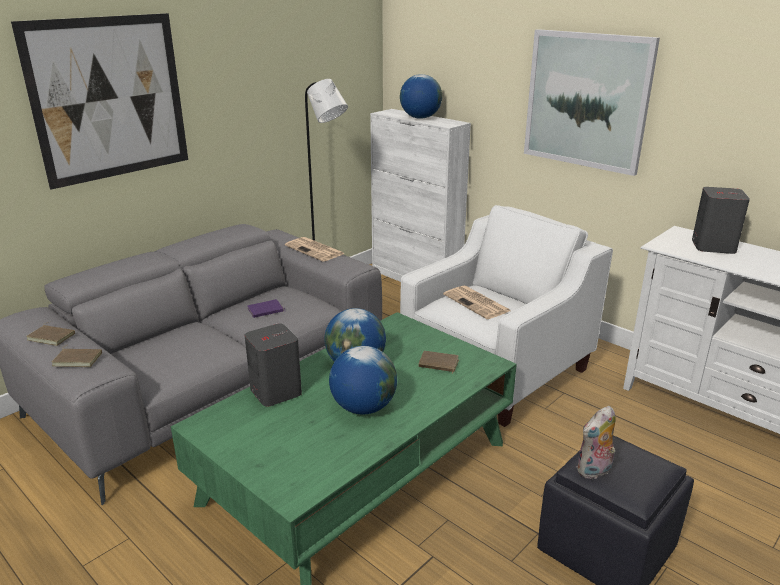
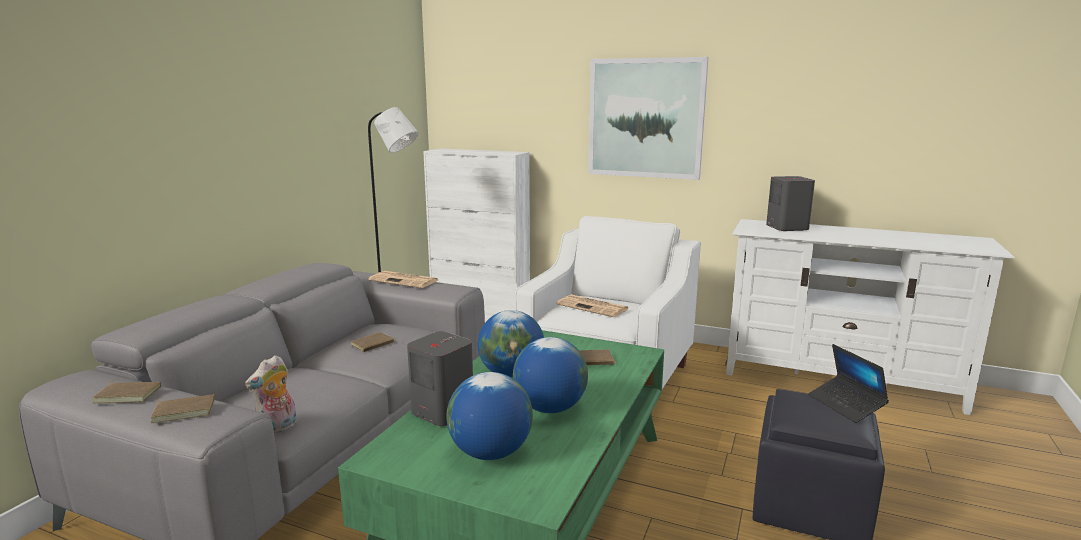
camera: 20 degrees left, 10 degrees down
(110, 99) = (171, 113): picture -> none
(265, 311) = (373, 344): purple book -> brown book
(420, 118) = (477, 151): globe -> globe (490, 453)
(594, 471) = (804, 419): plush toy -> plush toy (277, 429)
(653, 465) = (846, 405): none -> laptop

